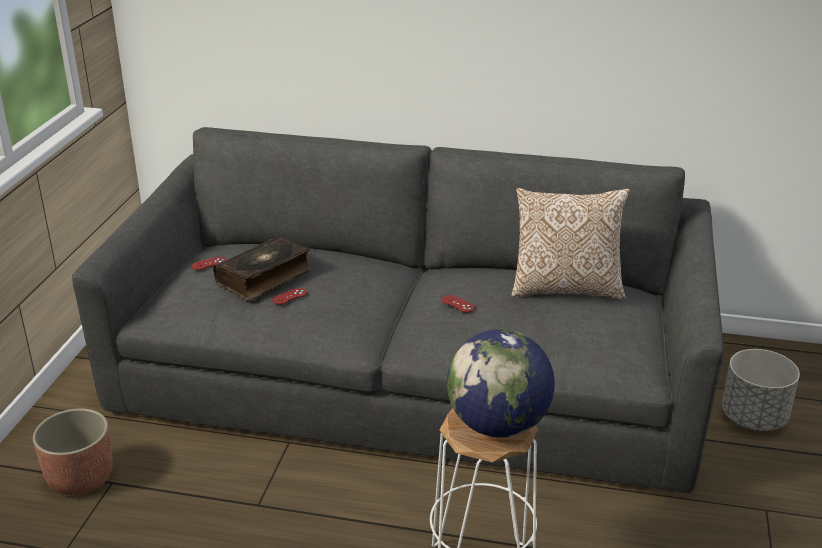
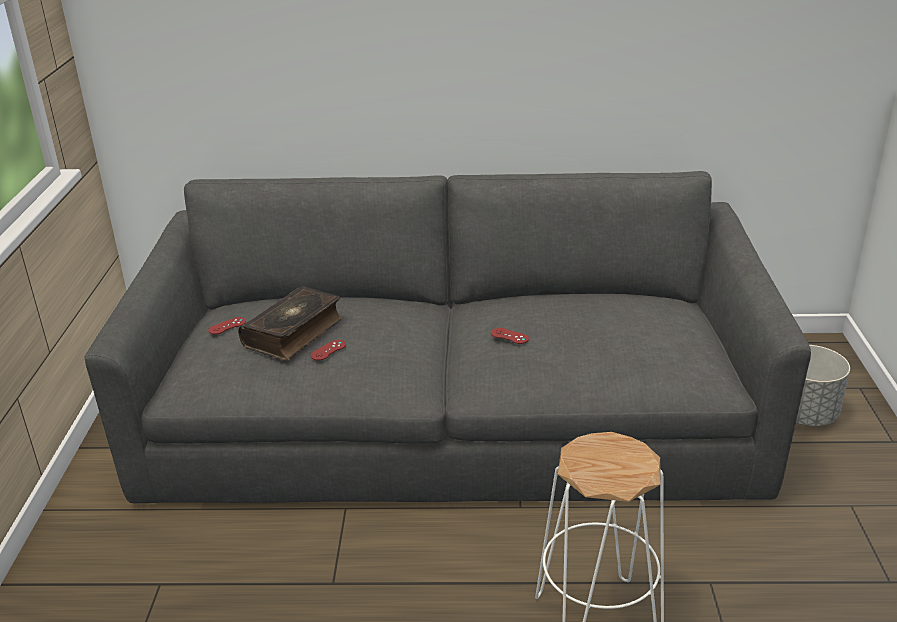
camera: 10 degrees left, 0 degrees up
(81, 478) = (122, 585): planter -> none
(498, 425) = (620, 460): globe -> none
(566, 288) = (612, 306): pillow -> none

